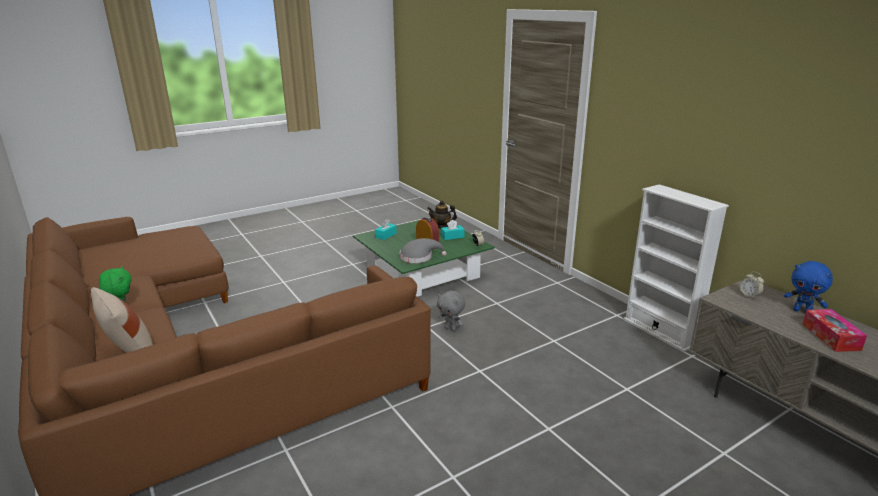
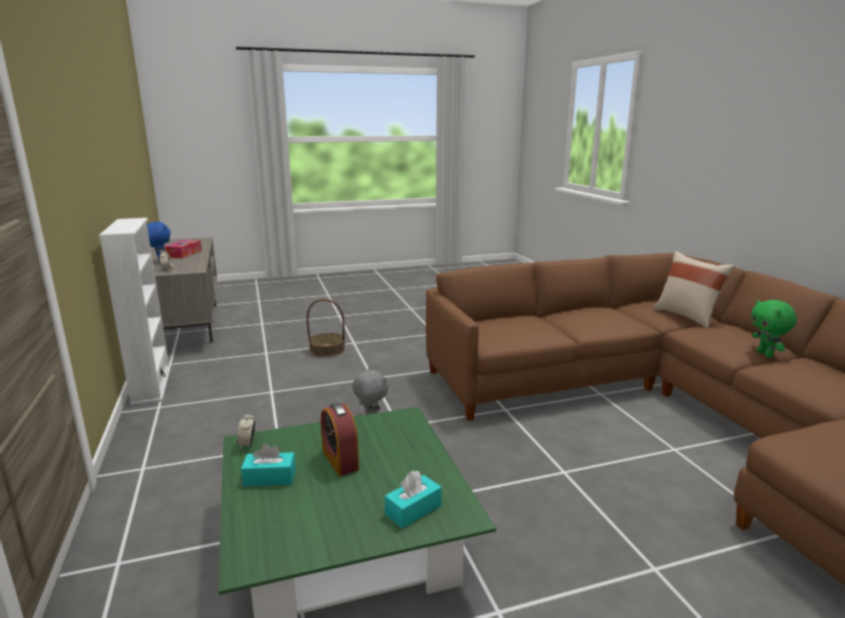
camera: 165 degrees left, 5 degrees down
(418, 257) = (376, 431): grey hat -> none
(442, 226) = (256, 525): teapot -> none
(565, 406) = (327, 350): none -> basket

